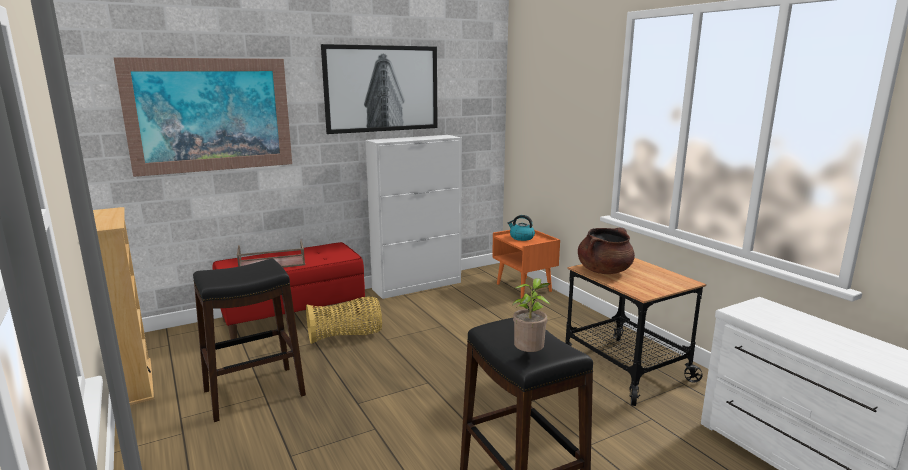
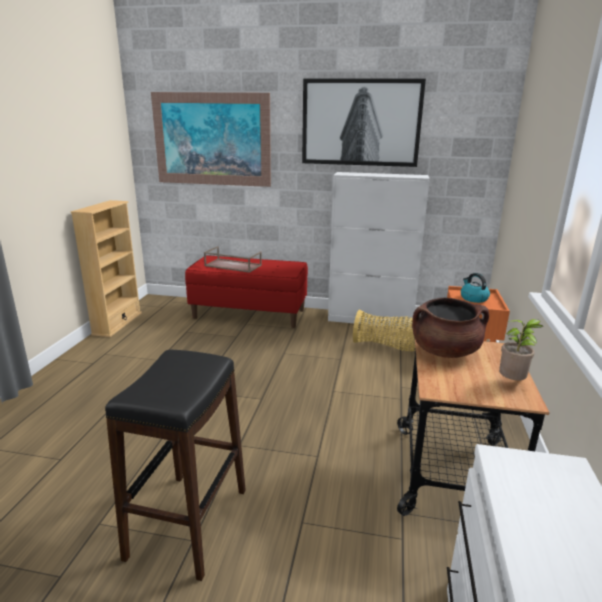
camera: 40 degrees right, 5 degrees up
(254, 392) = (156, 355): black stool -> none
(346, 336) = (261, 340): basket -> basket (386, 346)
(529, 355) = (143, 389): potted plant -> potted plant (512, 383)

